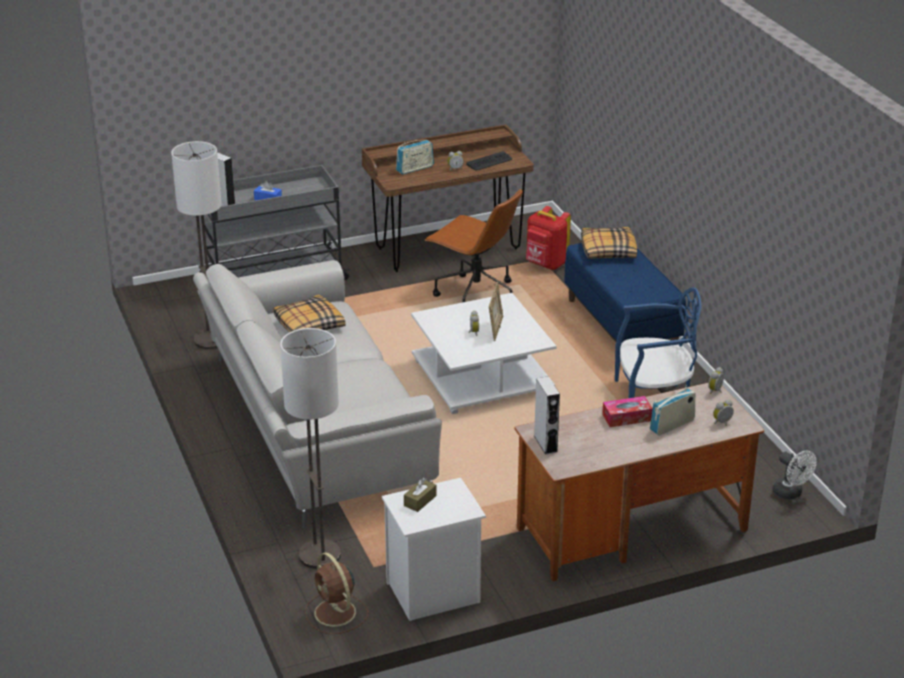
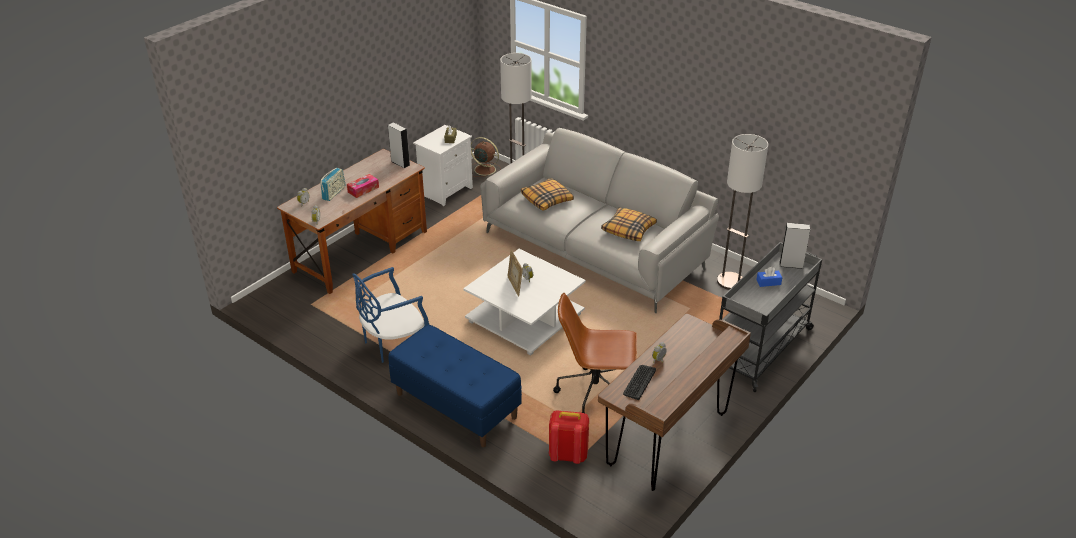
camera: 150 degrees right, 5 degrees up
(415, 169) = (692, 347): radio -> none
(607, 250) = (481, 380): pillow -> pillow (547, 199)
(791, 493) = (270, 305): white fan -> none

